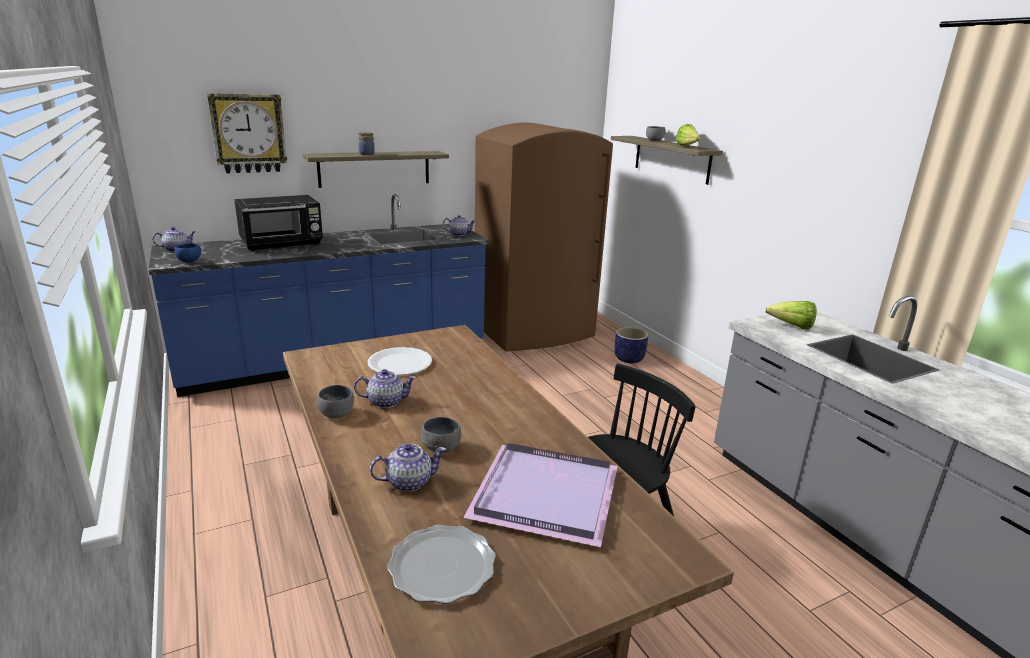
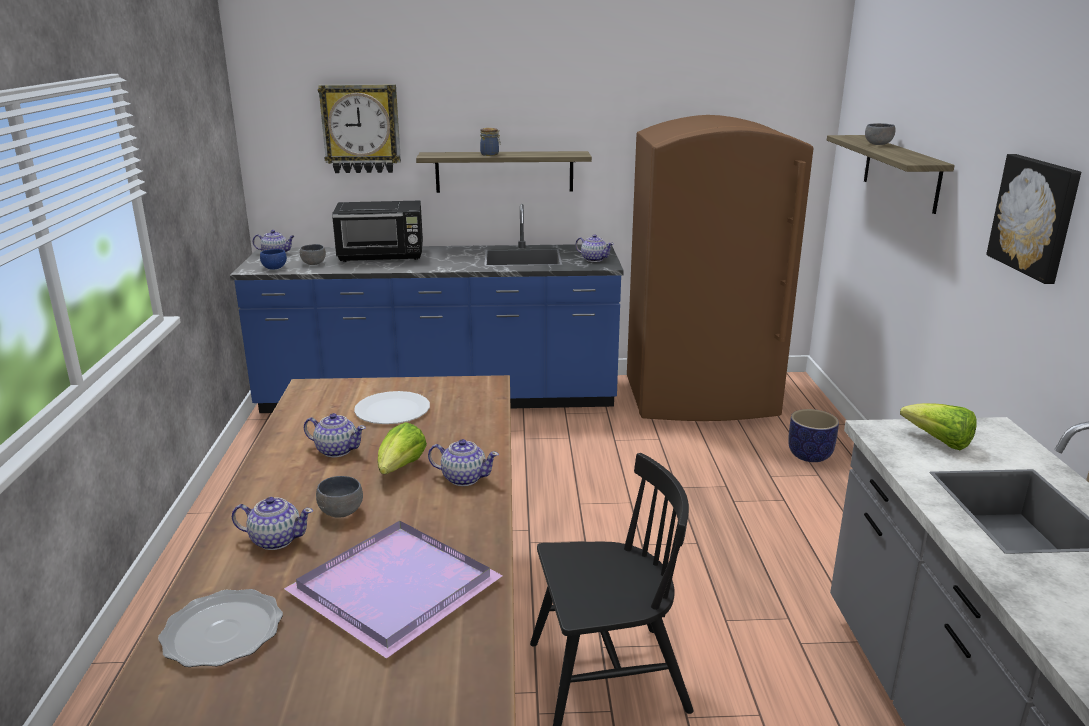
camera: 25 degrees right, 0 degrees up
(338, 414) = (278, 455): grey bowl -> grey bowl (314, 264)
(510, 404) = (463, 478): none -> teapot
(687, 146) = (907, 156): lettuce -> lettuce (400, 469)
(800, 179) = (1035, 216): none -> picture

